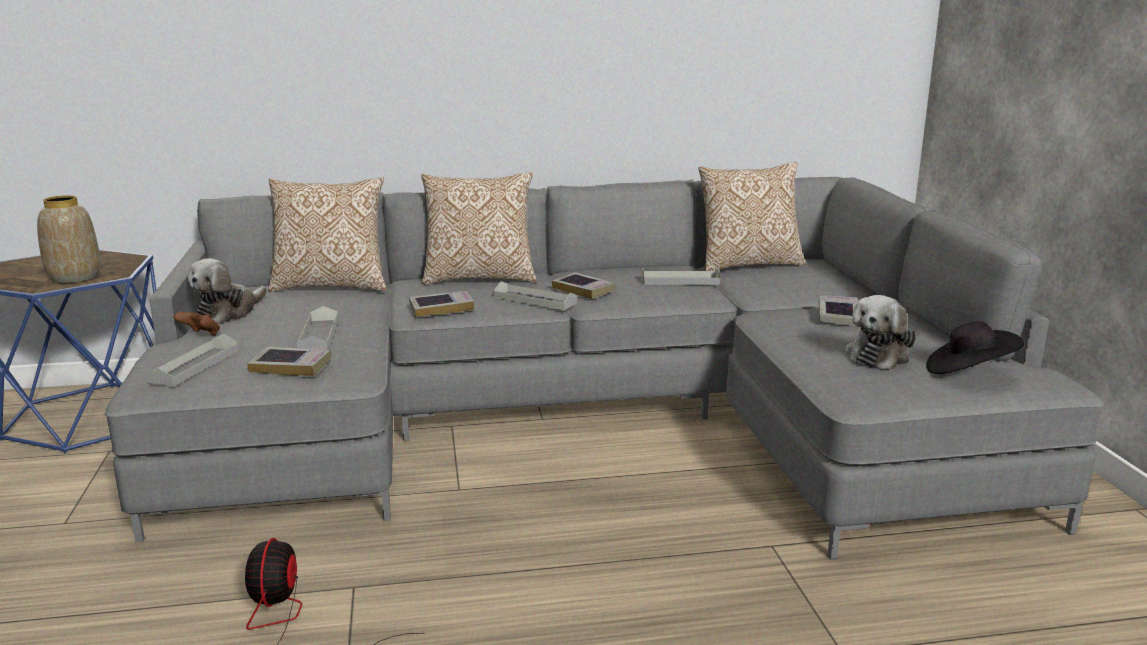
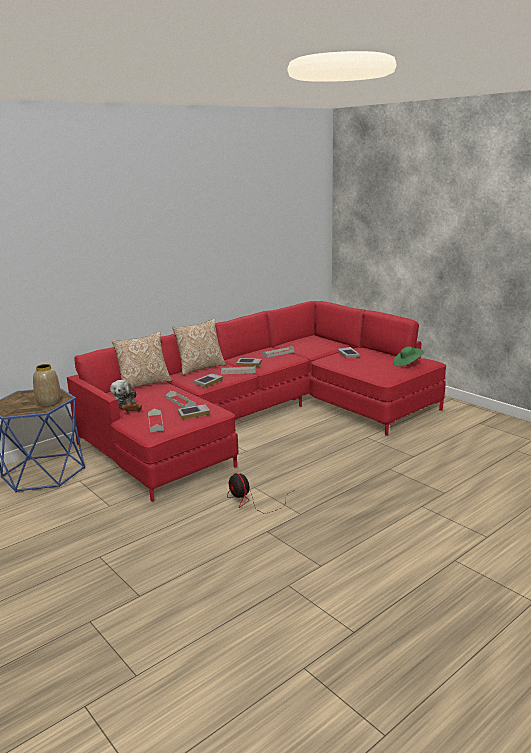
camera: 30 degrees left, 0 degrees up
(590, 421) = (261, 417): grey sofa -> red sofa
(748, 264) = (292, 342): pillow -> none
(879, 355) = (377, 364): plush toy -> none
(968, 372) = (407, 364): black hat -> green hat

